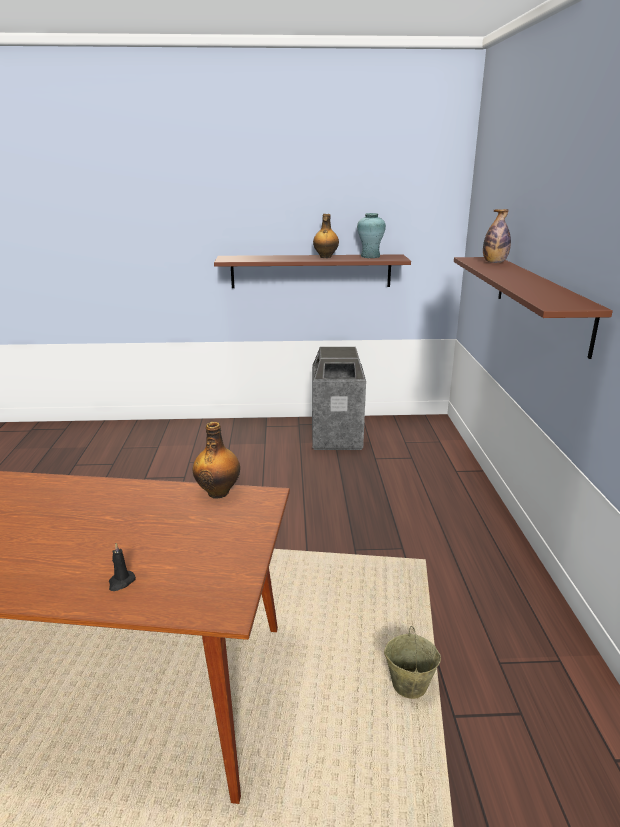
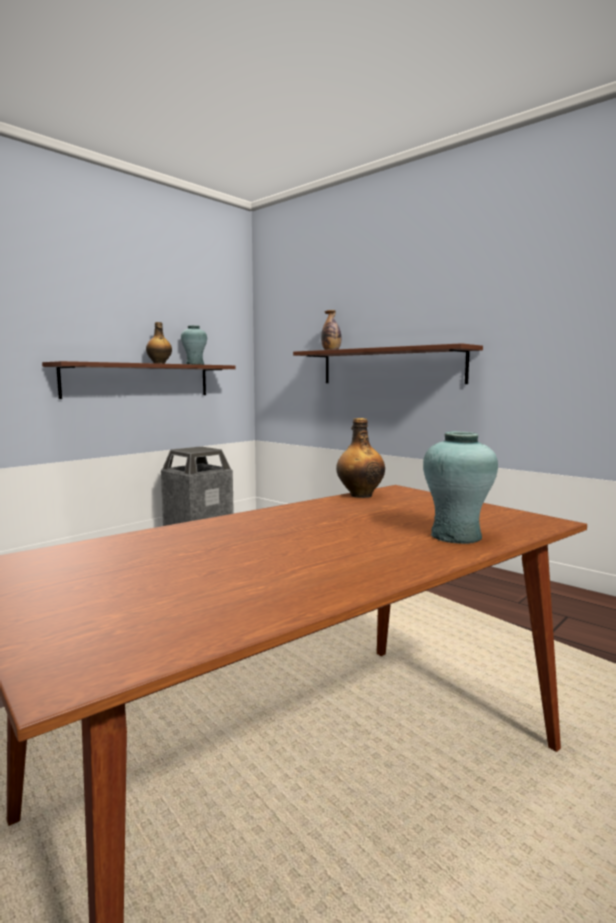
camera: 45 degrees left, 15 degrees down
(121, 582) = (455, 536): black candle -> turquoise vase
(408, 685) = (505, 634): beige bucket -> none

